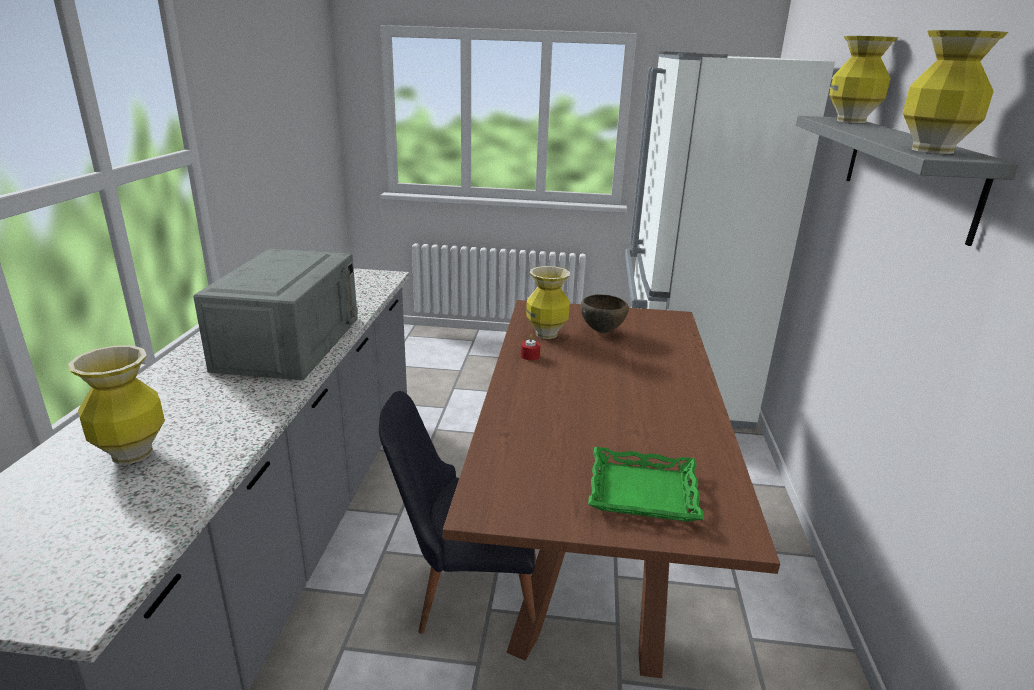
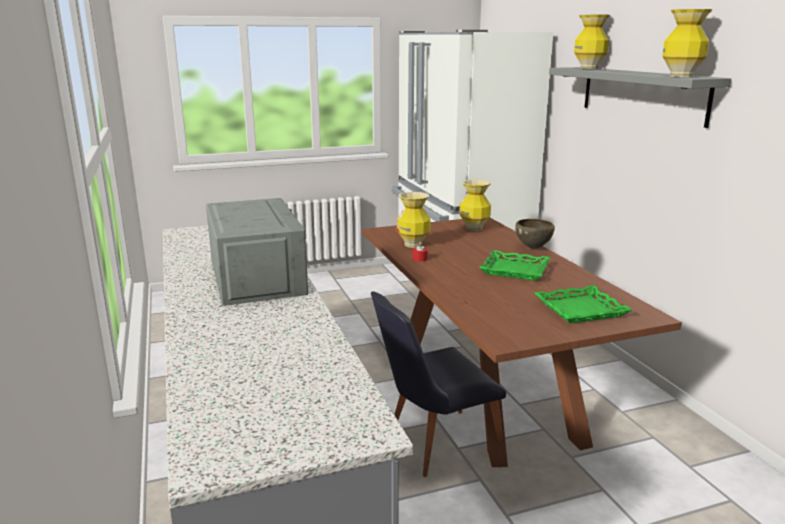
camera: 25 degrees left, 5 degrees down
(132, 454) = (255, 359): vase -> vase (474, 228)
(602, 331) = (448, 236): brown bowl -> brown bowl (533, 248)
(627, 402) = (514, 270): none -> green tray

